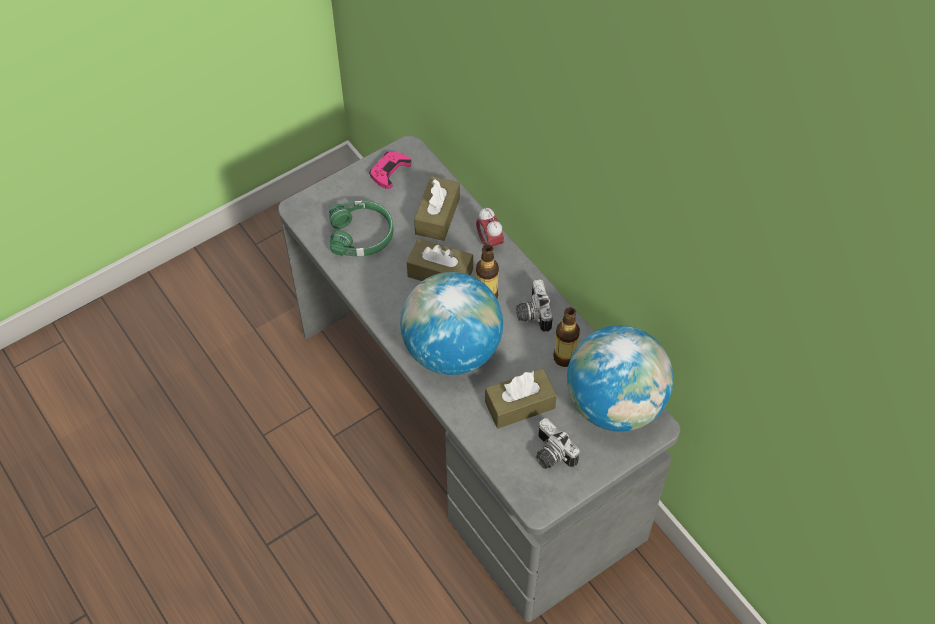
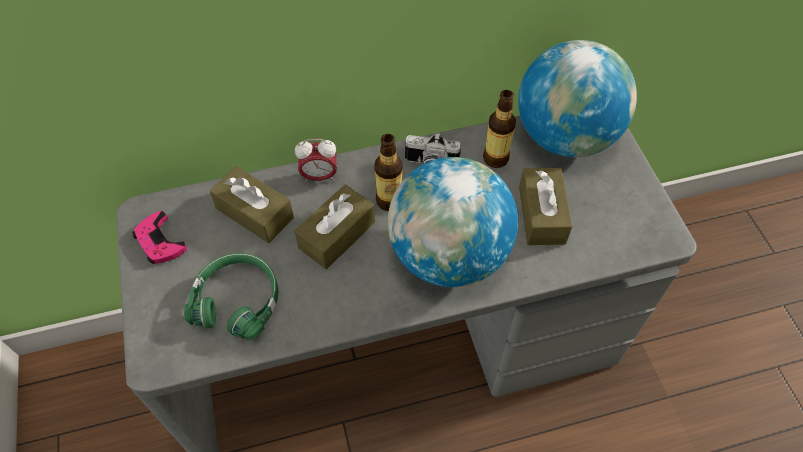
camera: 70 degrees left, 0 degrees up
(550, 455) = (610, 208): camera -> none

